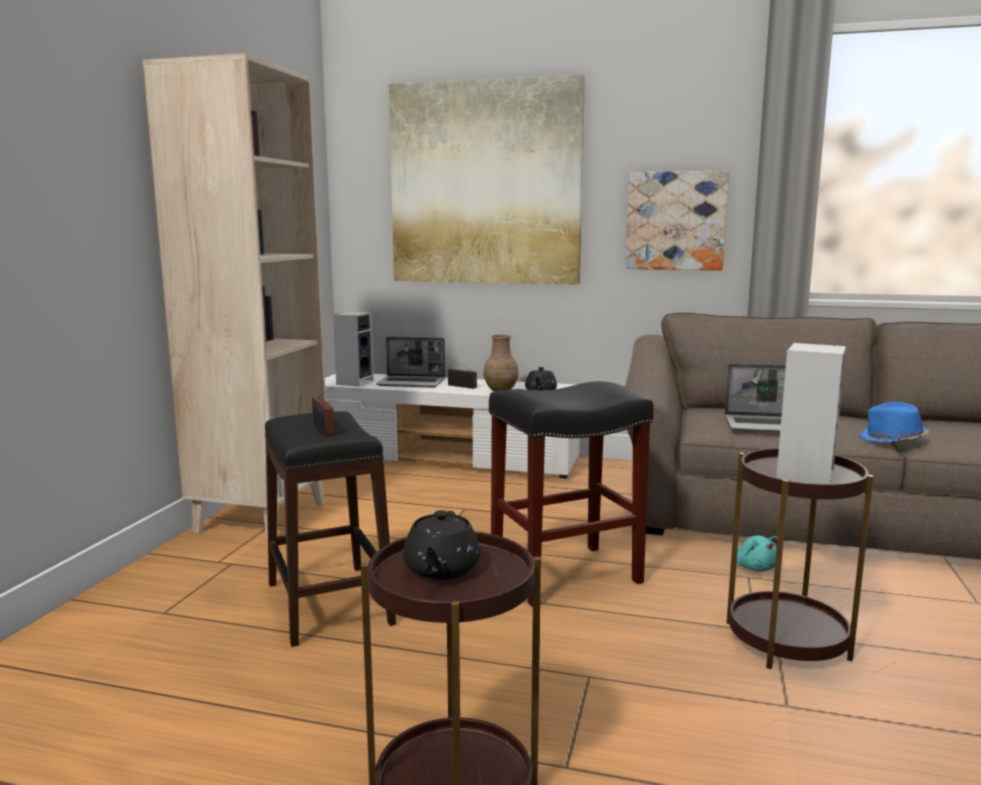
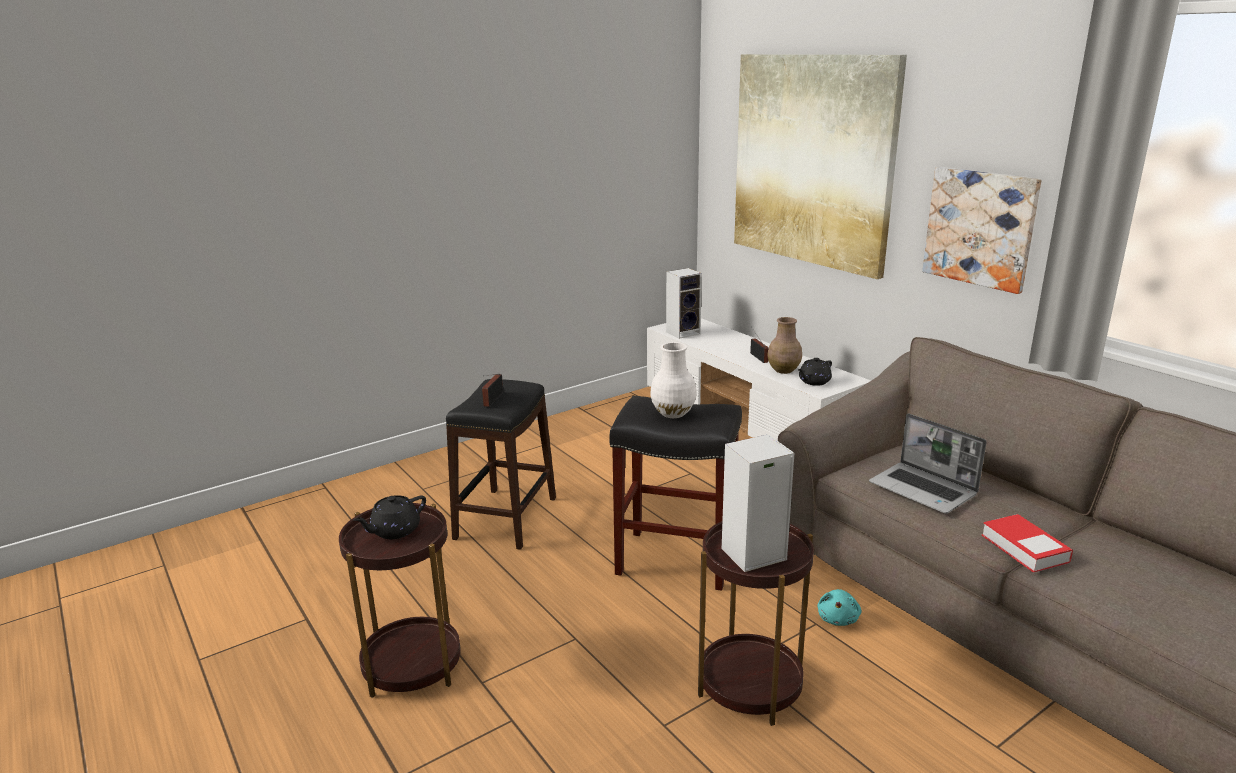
camera: 40 degrees right, 10 degrees up
(261, 516) = (551, 434): beige bookcase -> none
(412, 383) = (725, 344): laptop -> none
(568, 392) = (673, 413): none -> white vase
(892, 439) = (1024, 548): blue hat -> book

